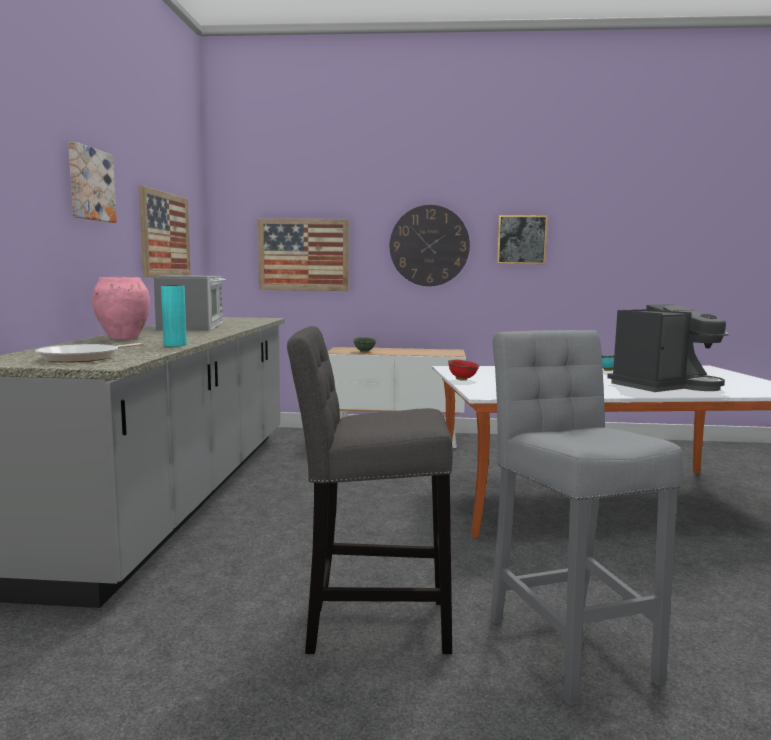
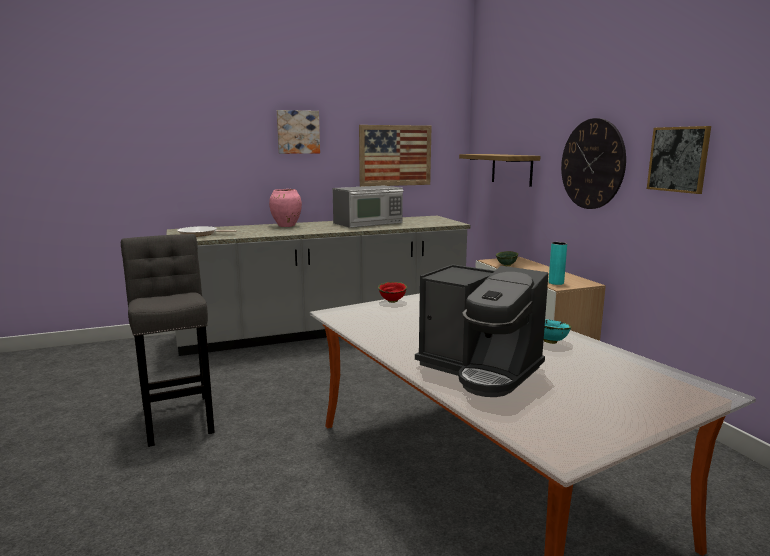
camera: 65 degrees right, 5 degrees up
(175, 345) = (263, 234): turquoise vase -> turquoise vase (556, 283)
(303, 255) = (511, 169): picture -> shelf
(567, 643) = (168, 485): grey stool -> none

